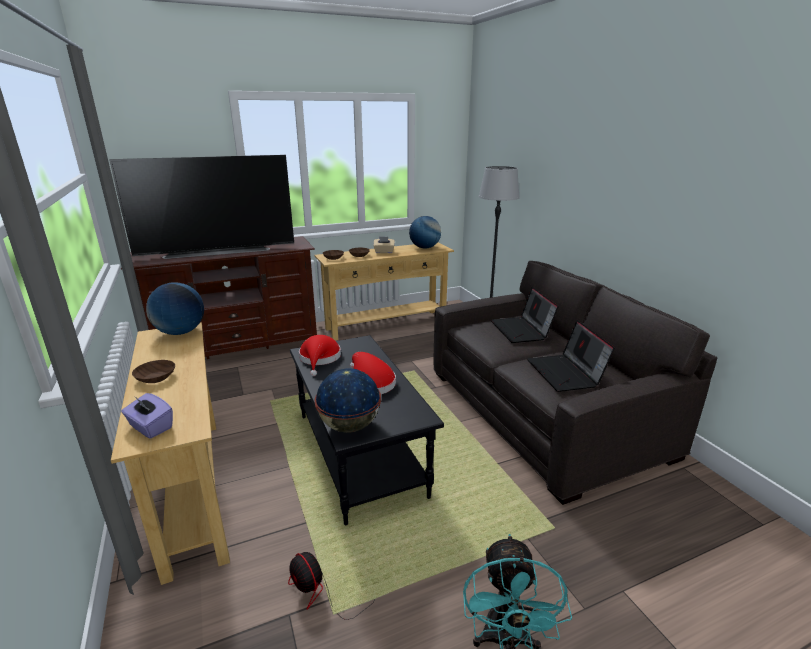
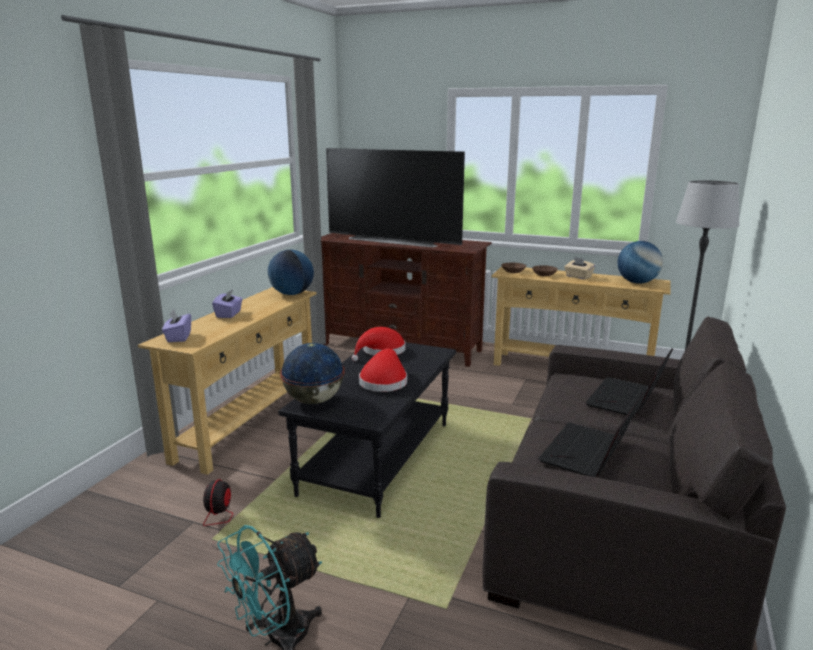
camera: 45 degrees right, 5 degrees down
(155, 378) = (229, 314): brown bowl -> purple tissue box

